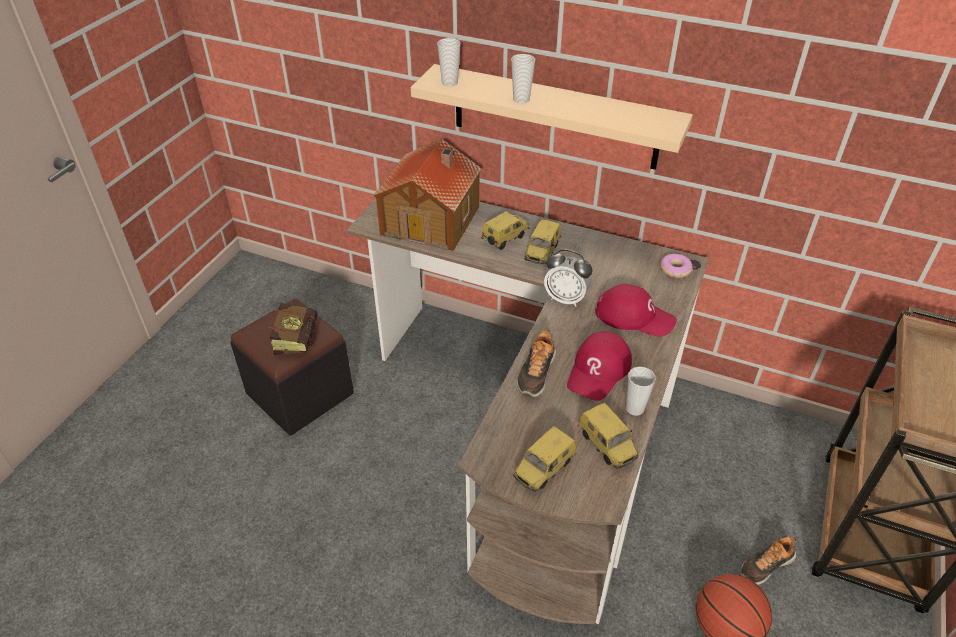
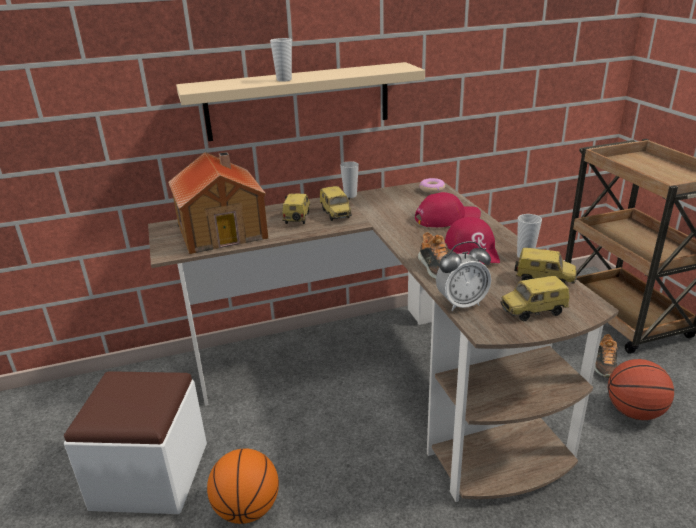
camera: 40 degrees left, 15 degrees down
(298, 337) = (149, 394): book -> none
(300, 393) = (150, 475): black ottoman -> white ottoman
(330, 464) = (247, 509): none -> basketball
(449, 83) = (210, 86): cup -> cup (350, 195)
(545, 470) = (533, 312): toy car -> toy car turned 75 degrees clockwise
(566, 298) = (391, 228): alarm clock -> alarm clock (461, 304)

